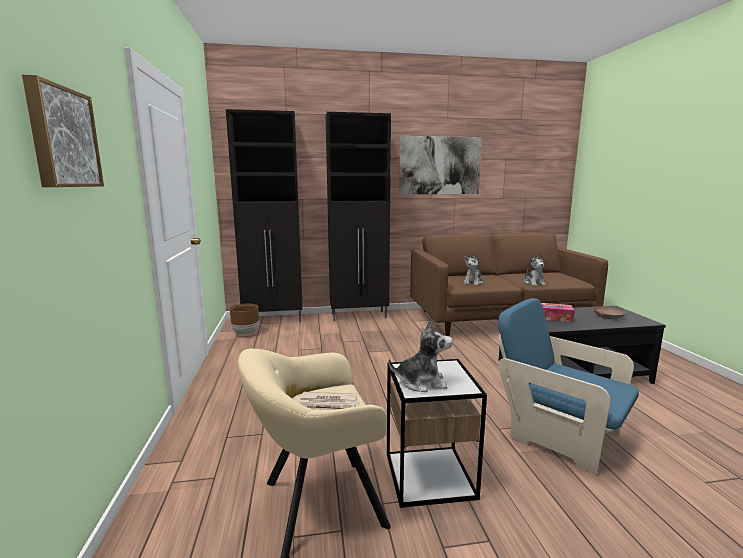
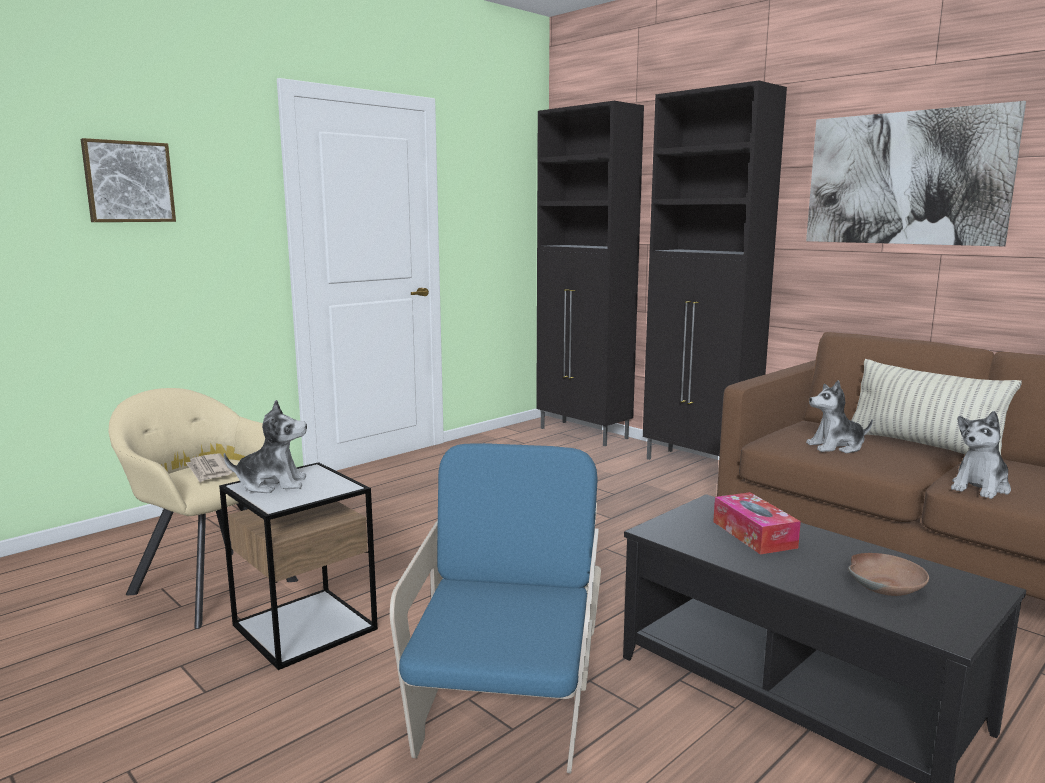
camera: 55 degrees right, 0 degrees up
(246, 333) = (519, 437): brown planter -> none
(421, 382) = (272, 484): plush toy -> plush toy turned 60 degrees counterclockwise
(486, 276) = (922, 447): none -> pillow

